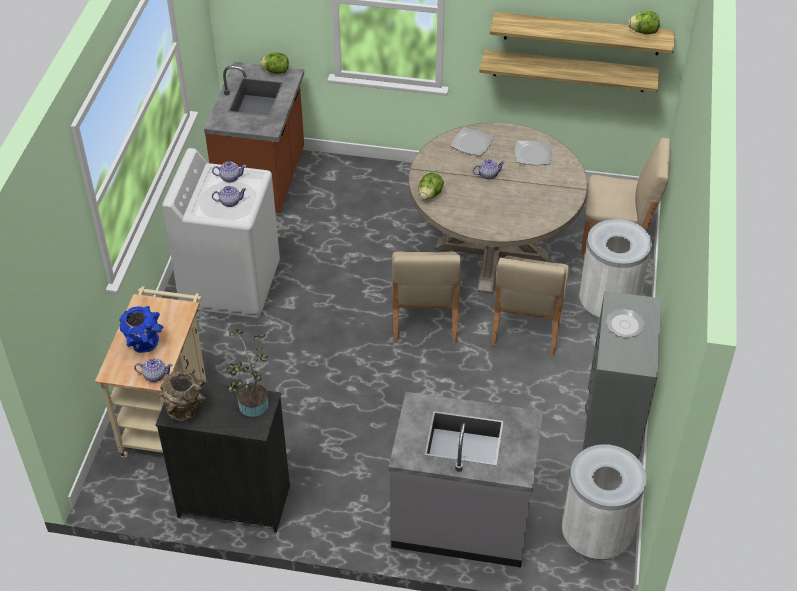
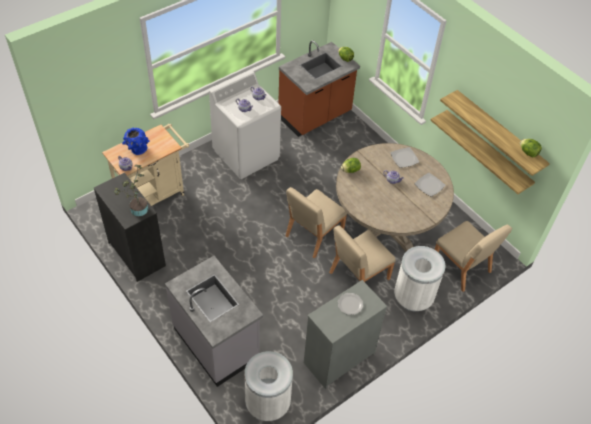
camera: 40 degrees right, 5 degrees up
(186, 409) = (111, 190): brown vase -> none

